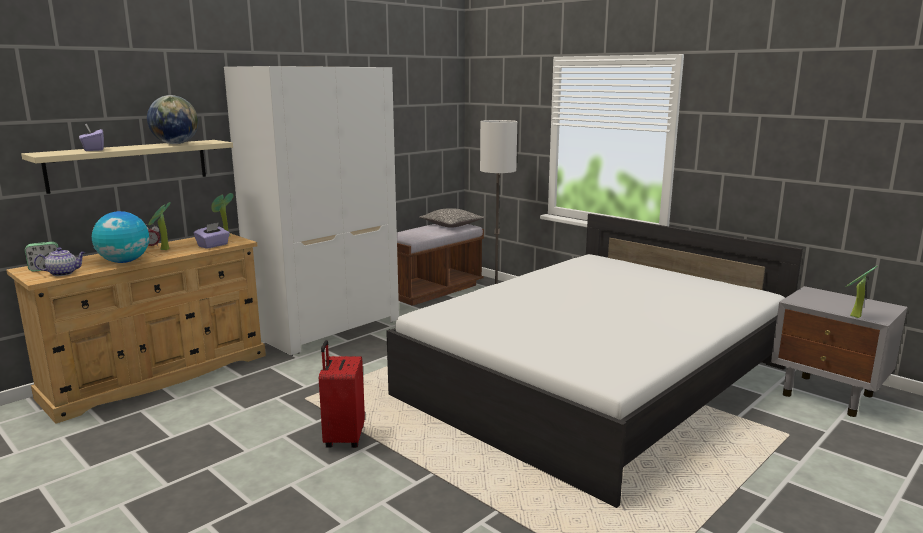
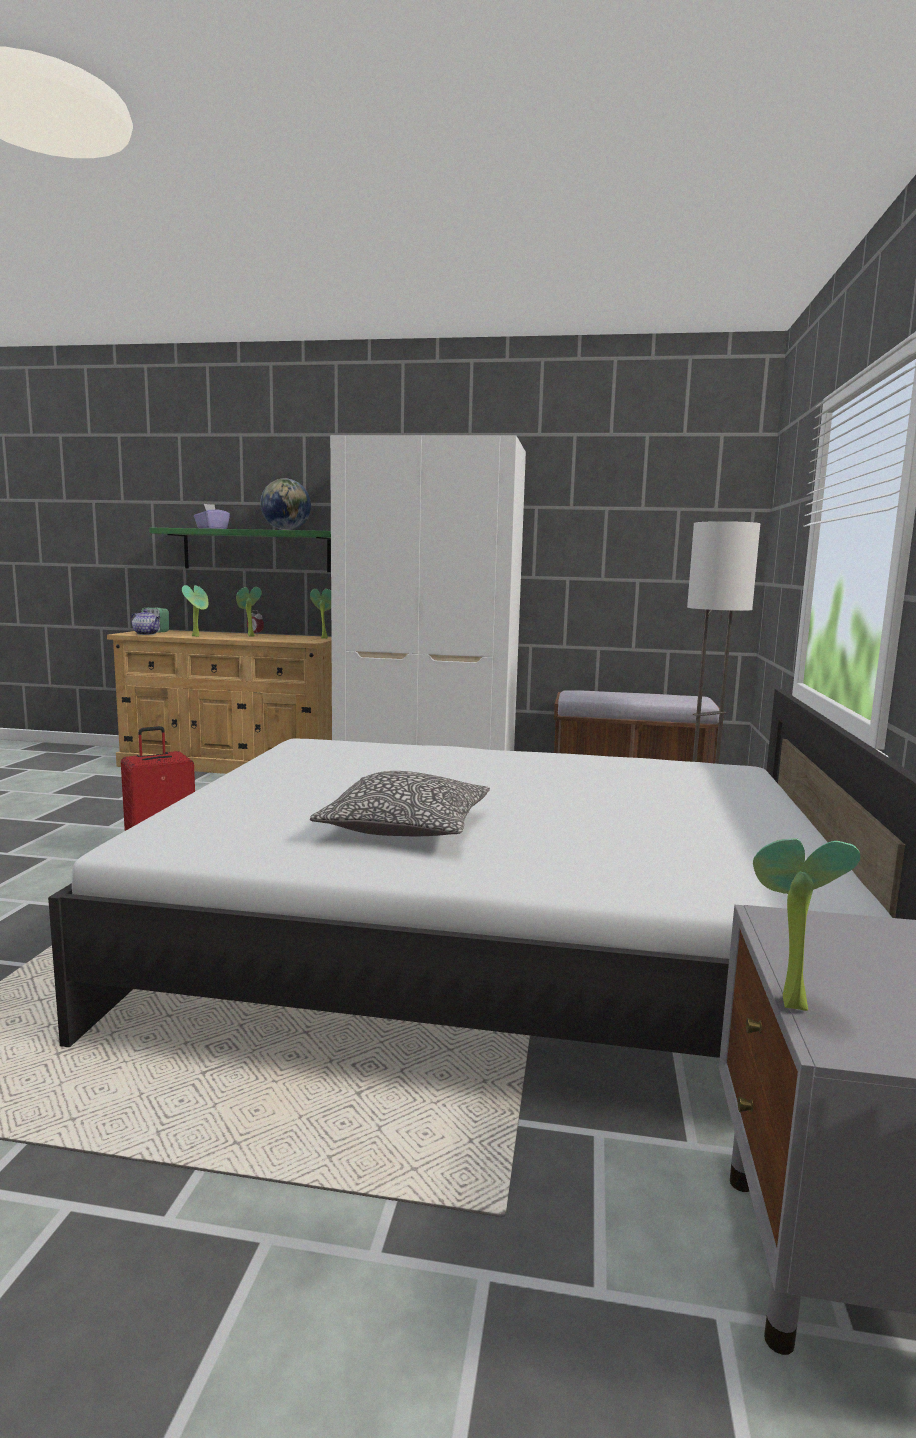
camera: 55 degrees right, 5 degrees down
(124, 262) = (197, 636): globe -> potted plant
(129, 165) = (256, 550): beige shelf -> green shelf
(213, 245) = (284, 640): purple tissue box -> none
(451, 225) = (681, 698): pillow -> pillow (405, 826)

